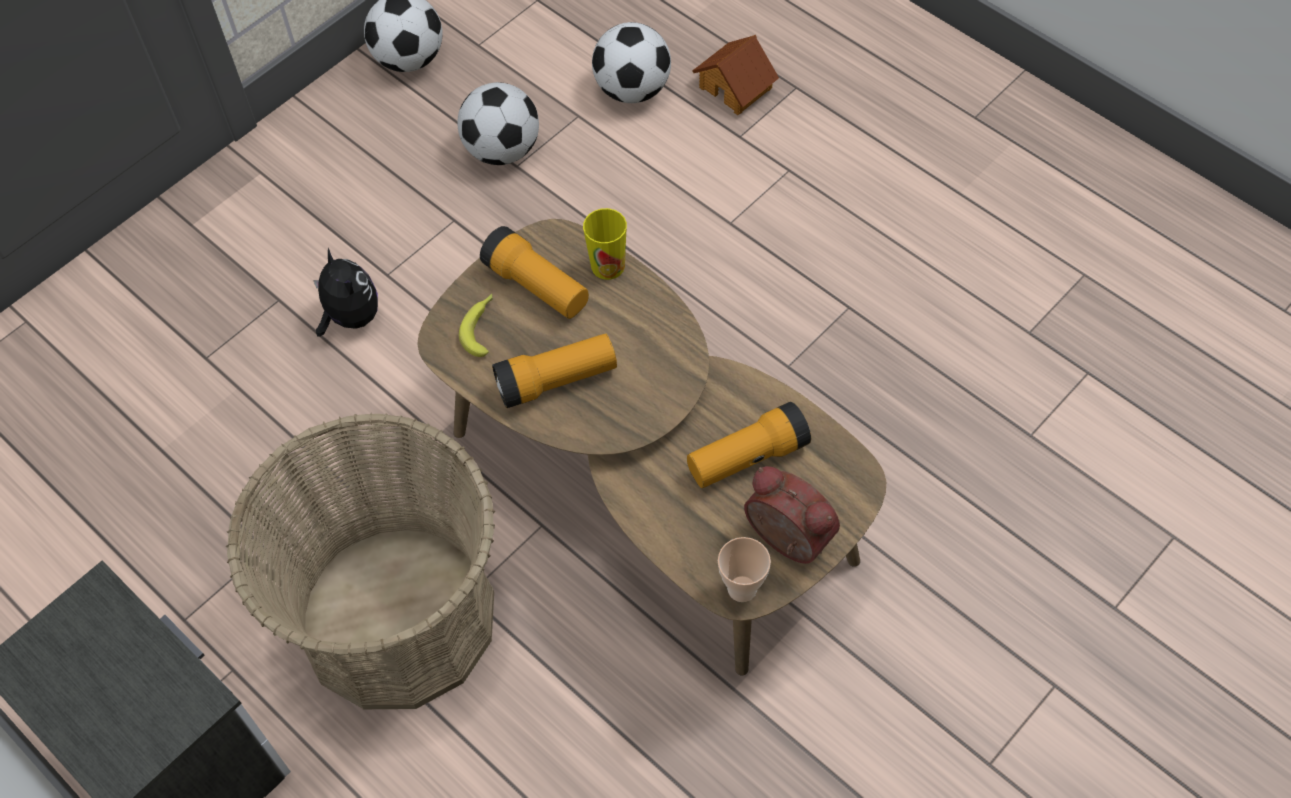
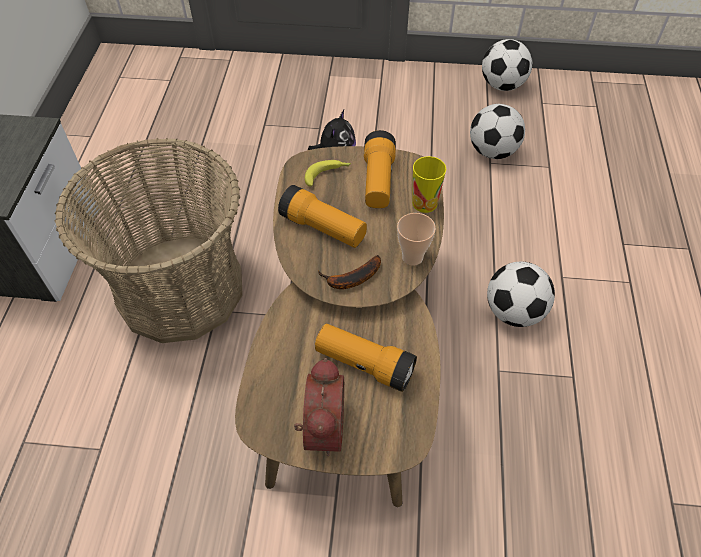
camera: 50 degrees right, 5 degrees down
(632, 90) = (592, 178): football -> football (514, 312)
(648, 398) = (351, 279): none -> banana
(736, 86) = (653, 220): toy house -> none
(742, 588) = (264, 424): cup -> cup (412, 257)

